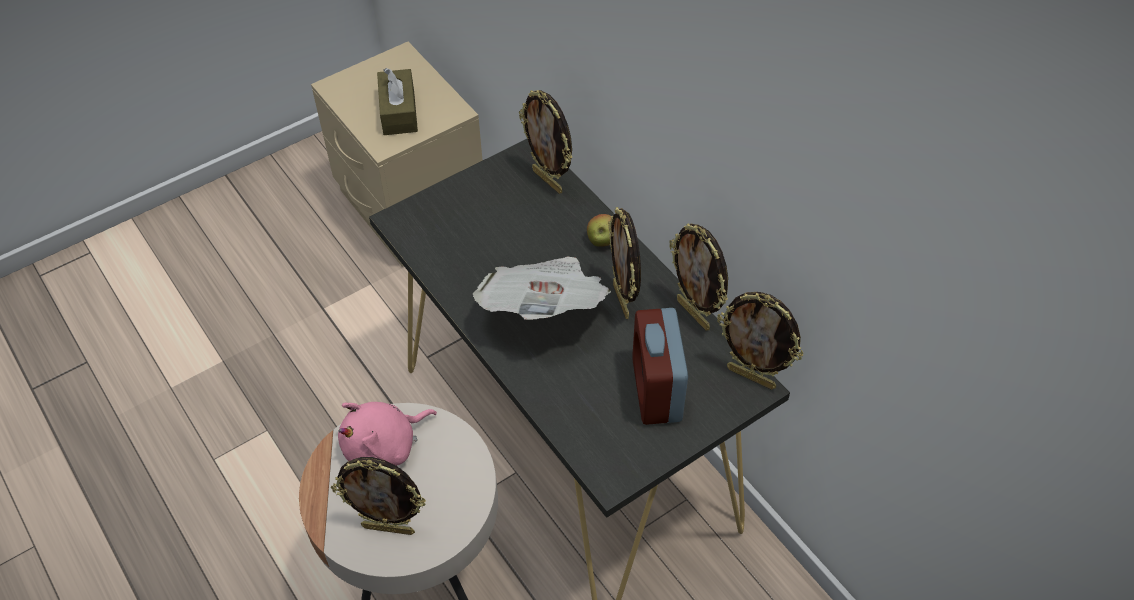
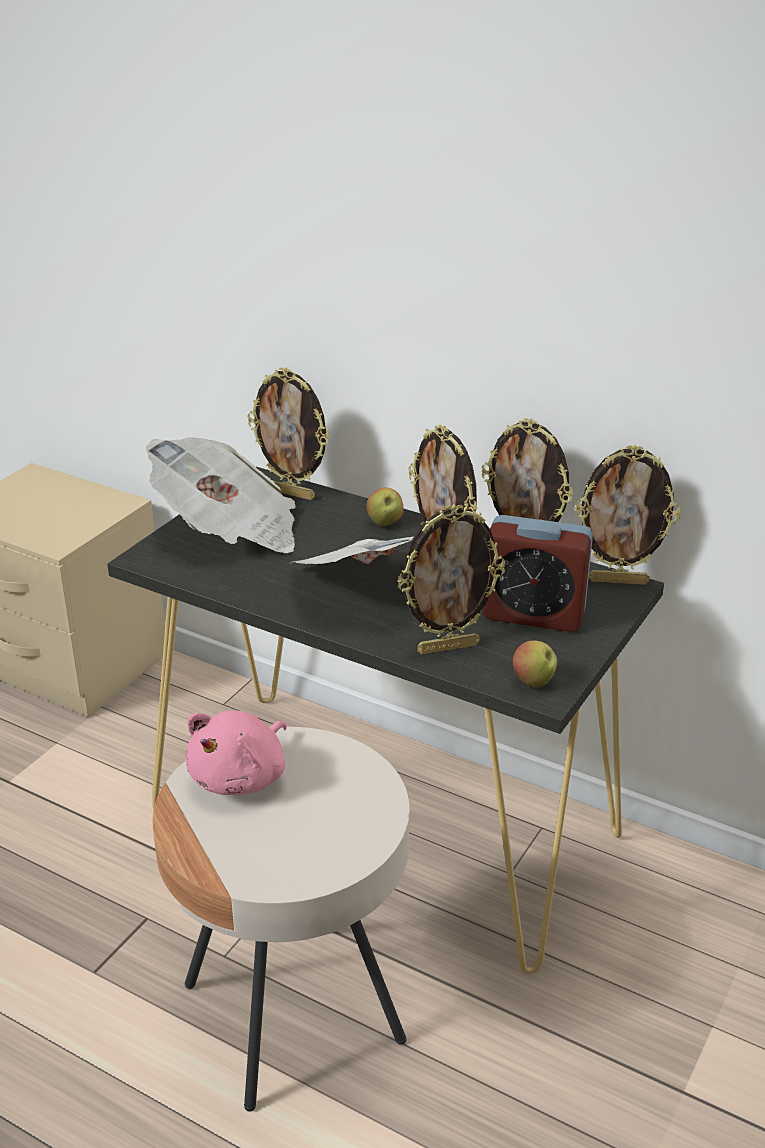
camera: 25 degrees left, 20 degrees down
(389, 528) = (299, 848): picture frame -> picture frame (448, 647)
(399, 112) = (57, 516): brown tissue box -> none
(476, 209) = (229, 530): none -> newspaper
(610, 463) = (533, 682): none -> apple
(656, 390) = (533, 614): alarm clock -> alarm clock turned 45 degrees counterclockwise

